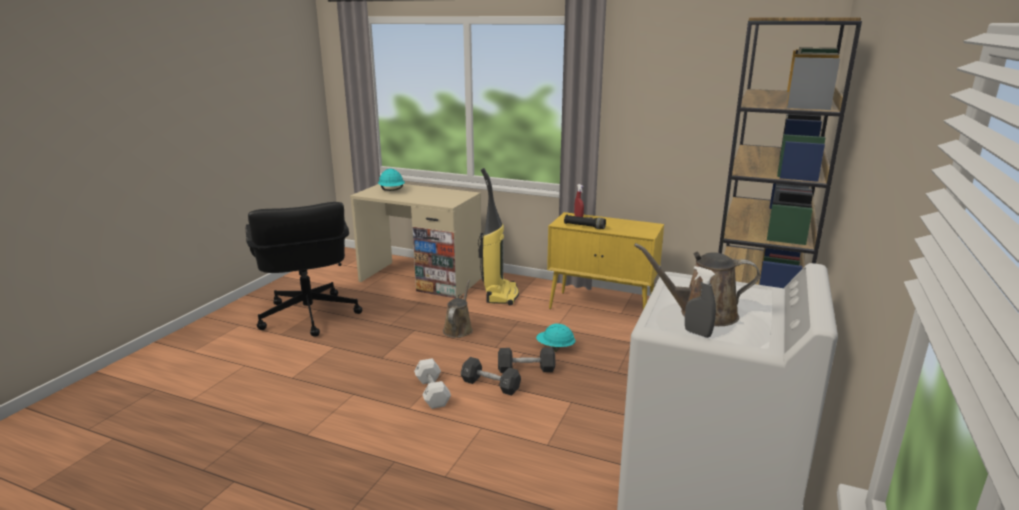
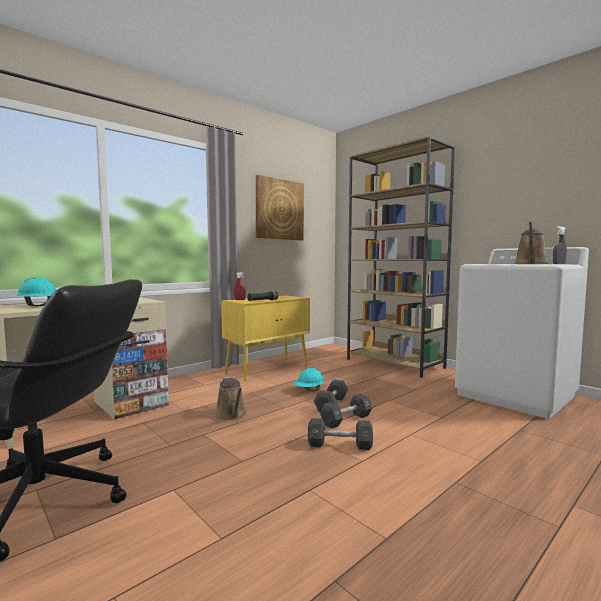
camera: 65 degrees left, 15 degrees down
(432, 392) = (340, 445): white dumbbell -> black dumbbell
(458, 329) = (232, 415): brown watering can -> brown watering can turned 150 degrees counterclockwise
(500, 294) = (192, 389): vacuum cleaner -> none
(692, 94) = (279, 209): none -> picture

